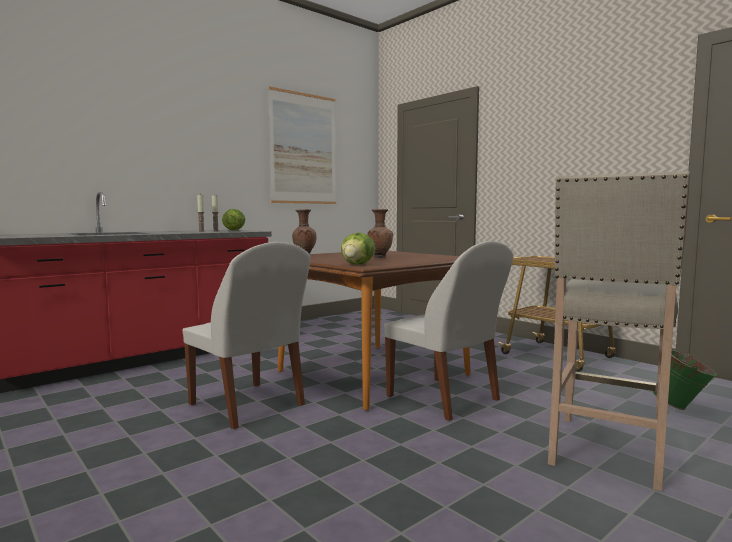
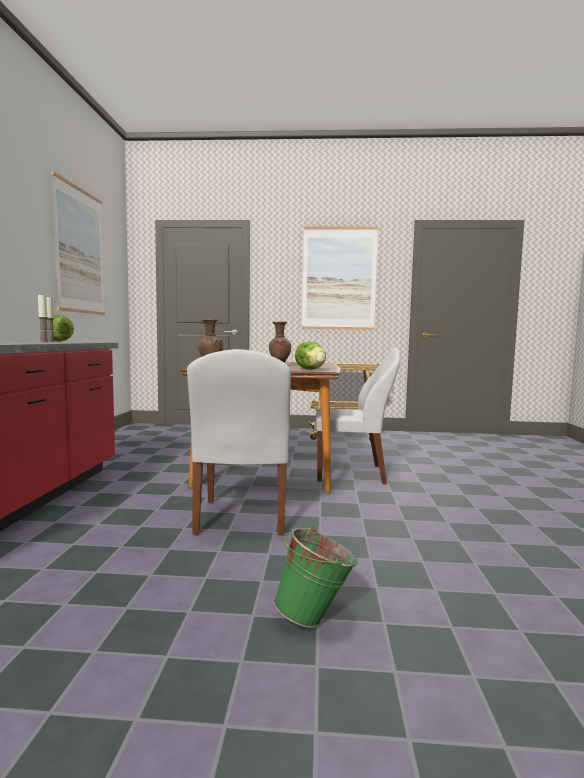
camera: 45 degrees left, 0 degrees up
(248, 406) = (242, 518): white chair -> white chair turned 90 degrees clockwise
(578, 142) = (339, 278): none -> picture
(606, 451) = (475, 476): beige stool -> none
(682, 408) = (450, 448): green bucket -> green bucket (315, 617)

